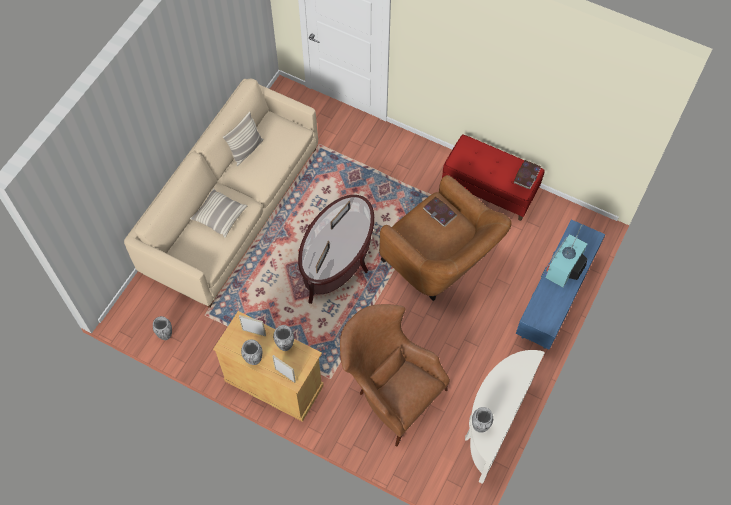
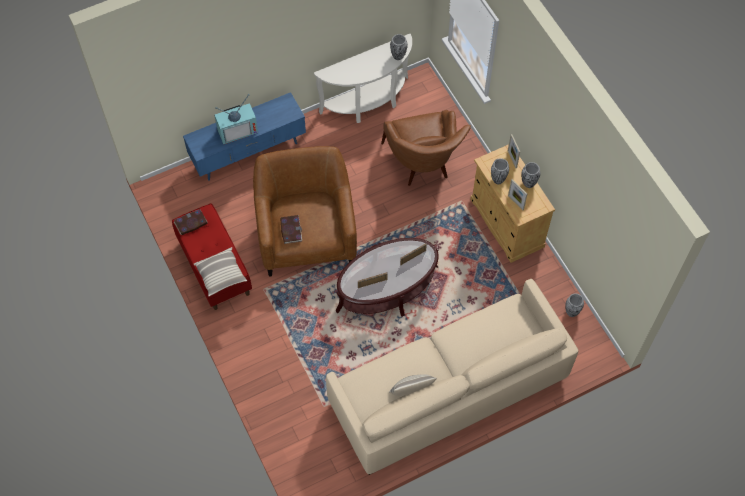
camera: 145 degrees left, 0 degrees up
(219, 216) = (477, 339): pillow -> pillow (221, 275)

